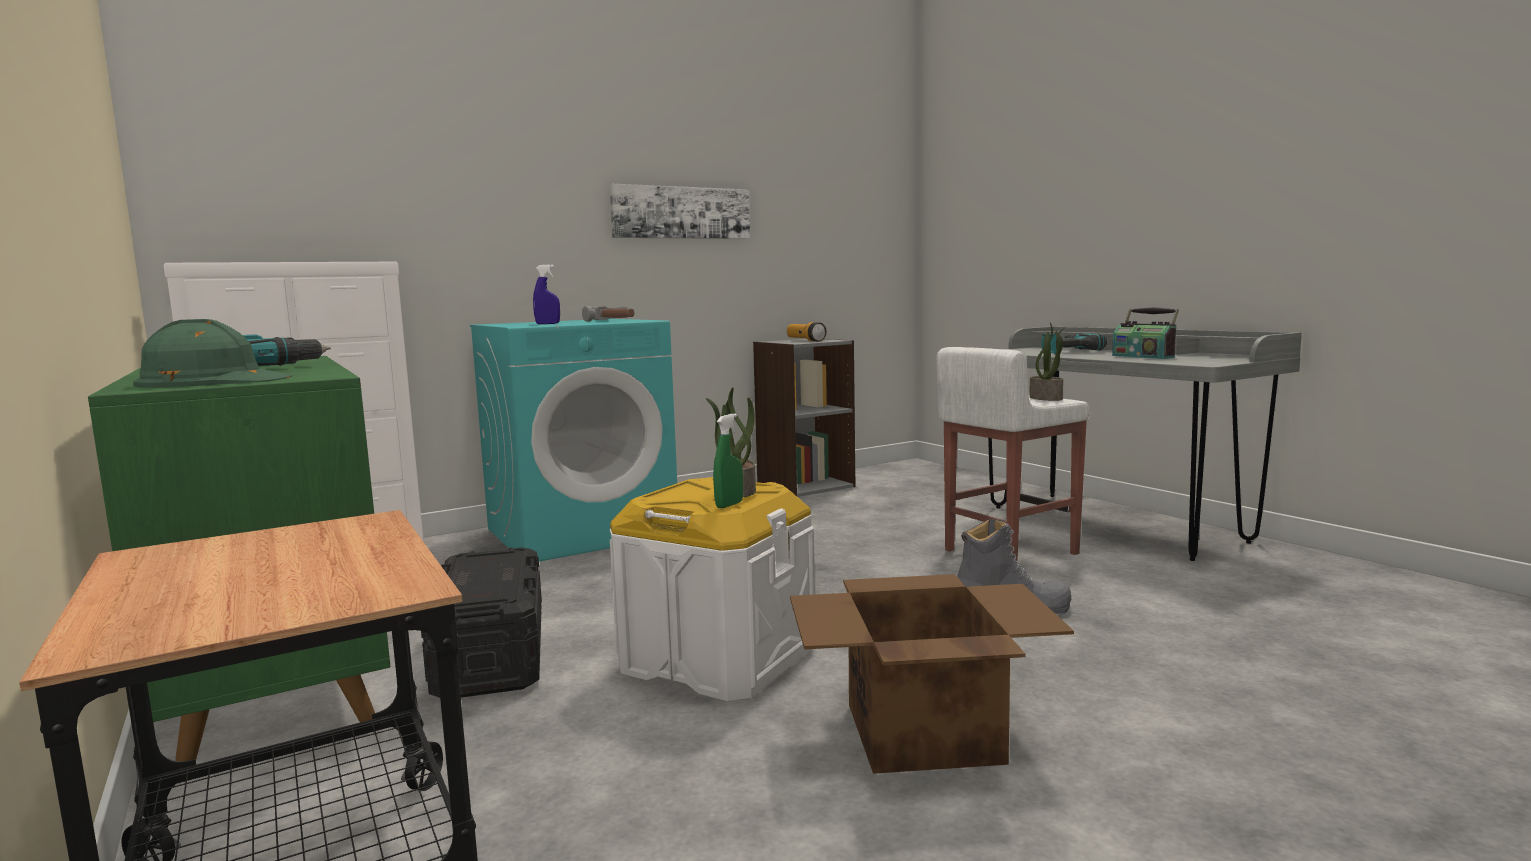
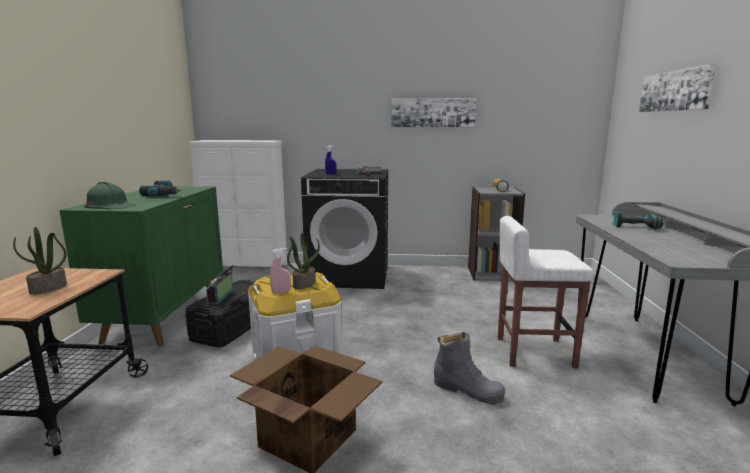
camera: 35 degrees right, 5 degrees up
(582, 531) = (350, 275): turquoise washing machine -> black washing machine
(729, 505) = (281, 292): green spray bottle -> pink spray bottle
(1045, 178) = (675, 91): none -> picture
(1046, 398) = (569, 260): potted plant -> potted plant (48, 288)
(1143, 356) = (667, 242): radio -> radio (221, 296)

